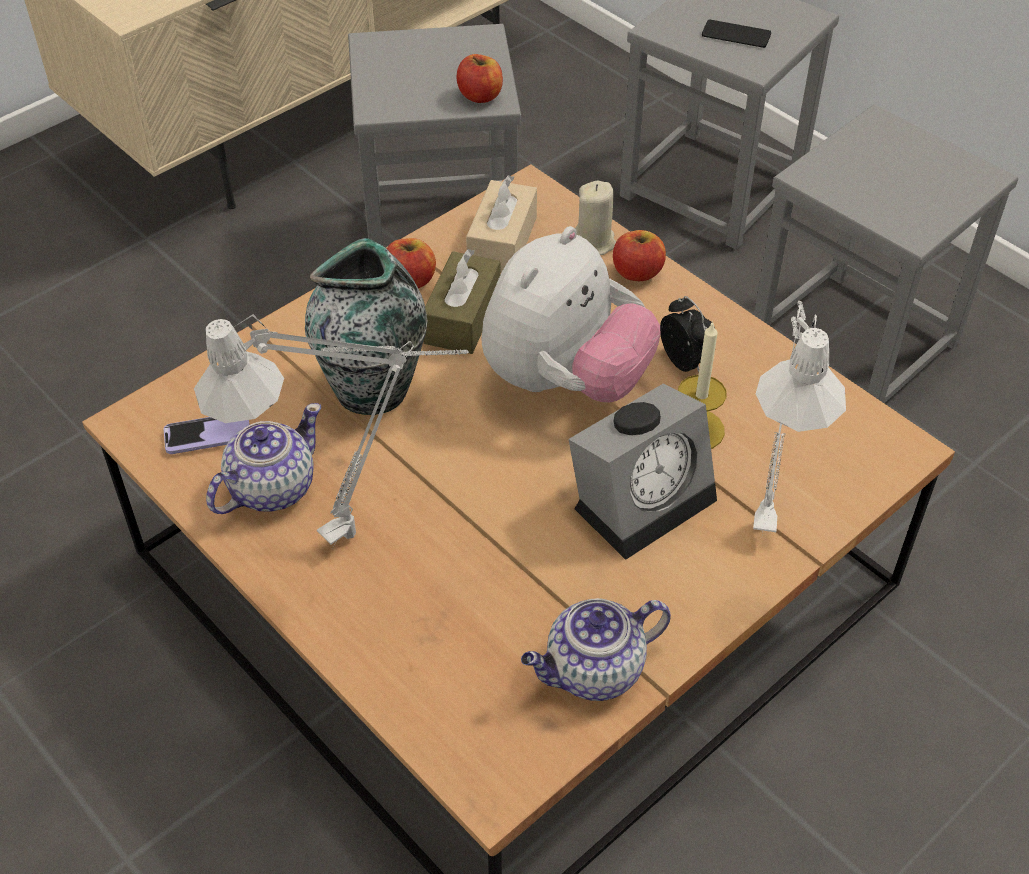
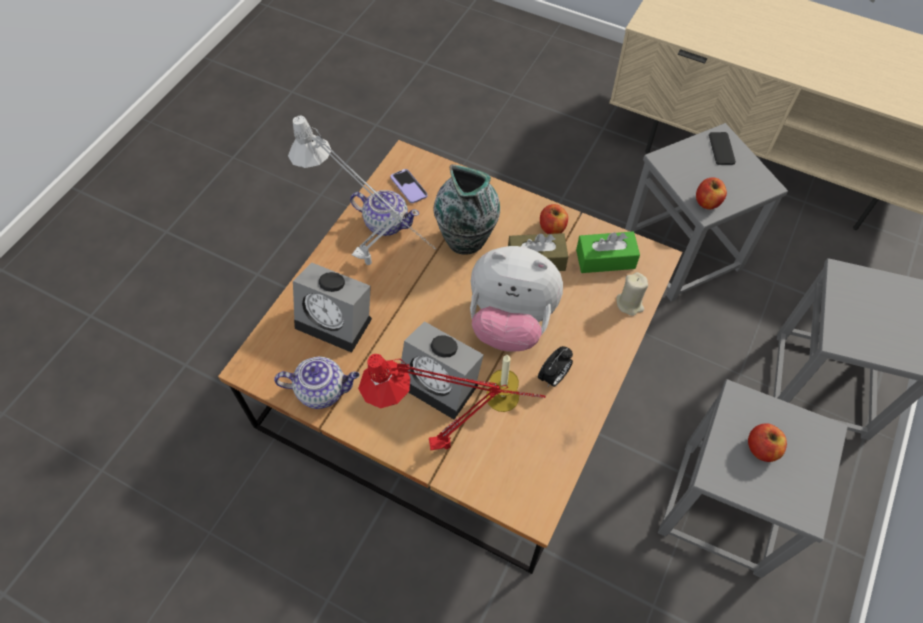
camera: 70 degrees right, 10 degrees up
(453, 615) = (337, 321): none -> alarm clock
(502, 242) = (605, 259): beige tissue box -> green tissue box
(593, 672) = (323, 390): teapot -> teapot turned 135 degrees clockwise
(637, 272) = (616, 333): apple -> apple (761, 448)
(736, 35) = (869, 320): phone -> phone (721, 149)
(764, 508) = (457, 445): white table lamp -> red table lamp

